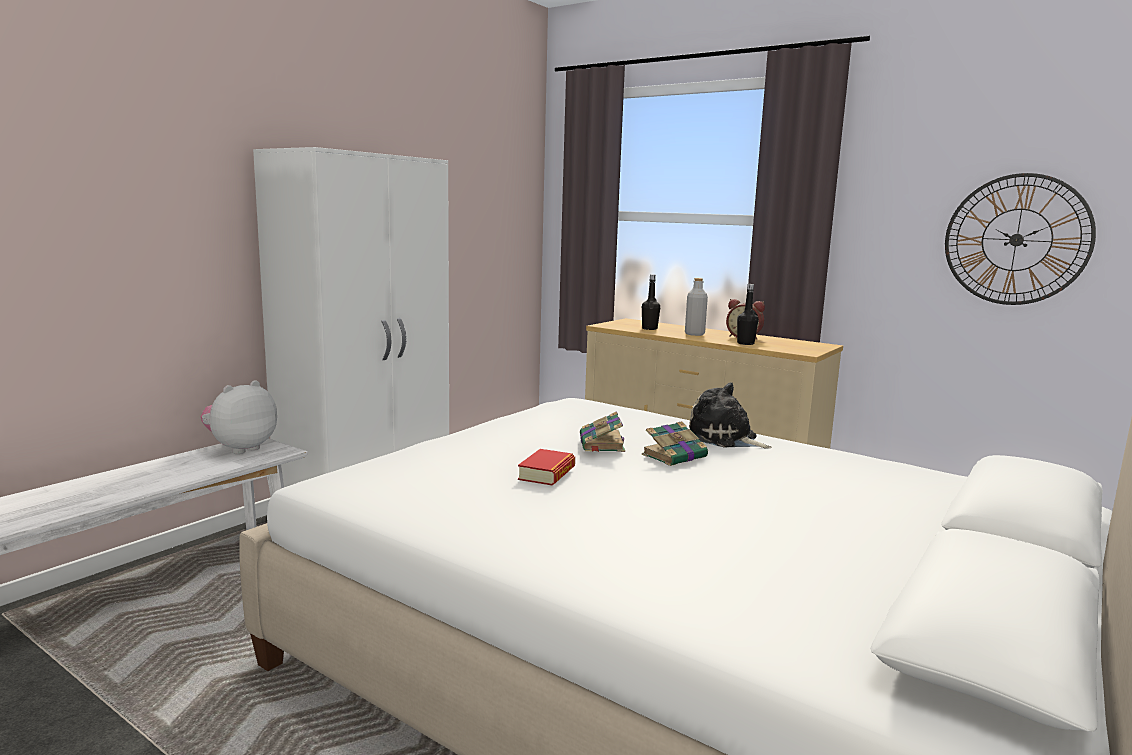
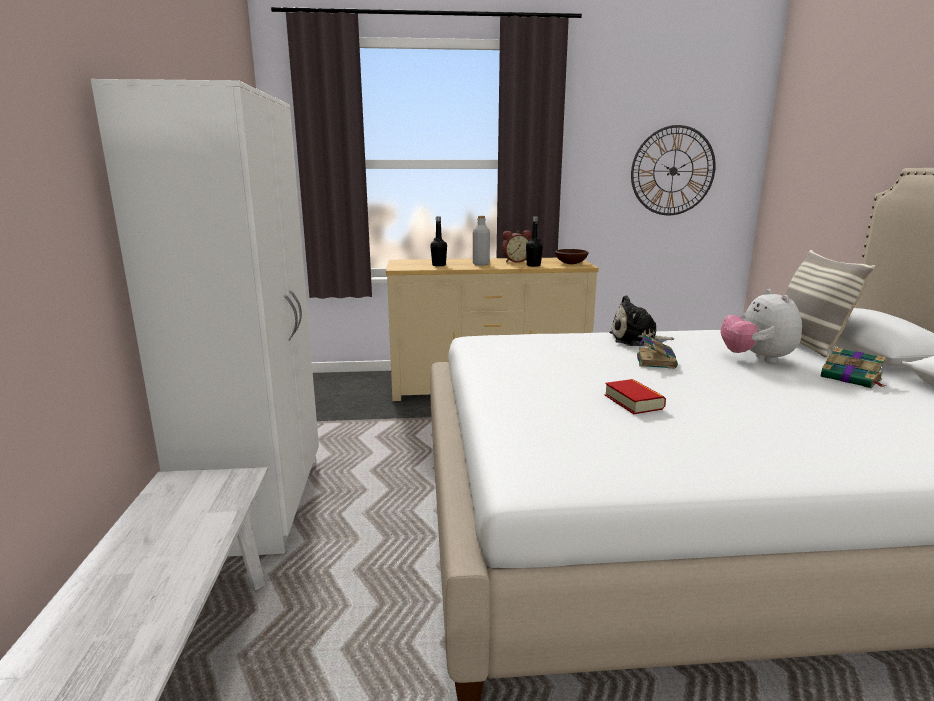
camera: 40 degrees left, 5 degrees up
(240, 448) = (180, 494): plush toy -> plush toy (756, 359)
(602, 444) = (602, 367): book -> book (852, 379)
(799, 348) = (570, 263): none -> brown bowl
(939, 497) = (805, 344): none -> pillow

